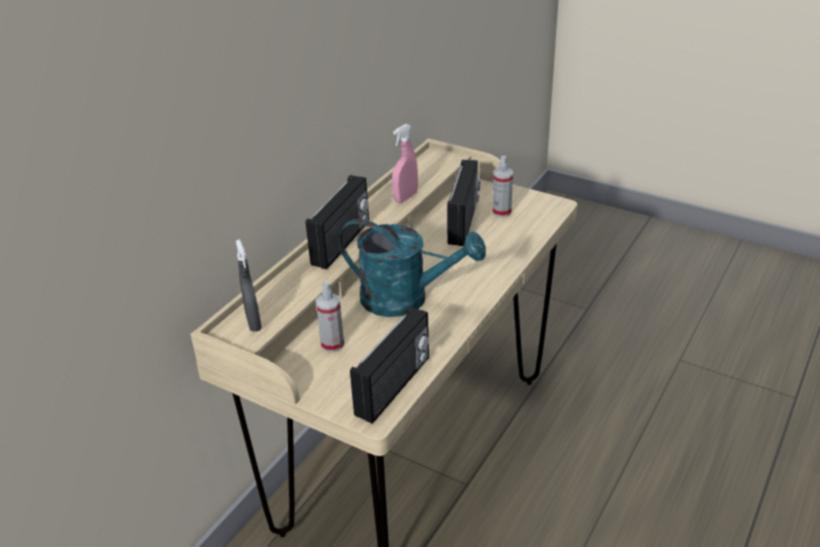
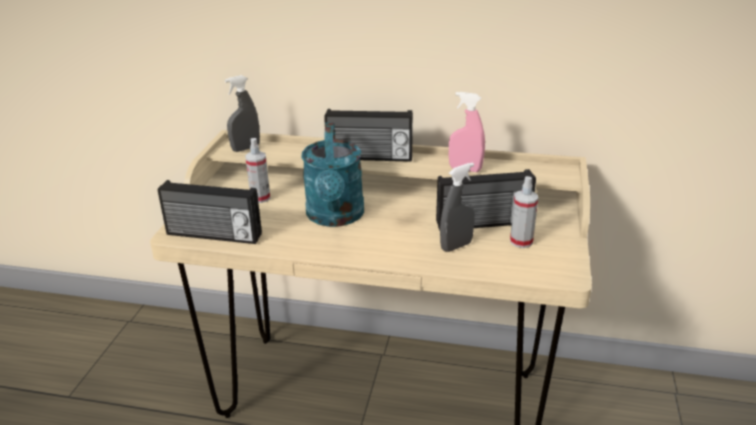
camera: 70 degrees right, 5 degrees down
(493, 243) = (456, 246): none -> grey spray bottle

